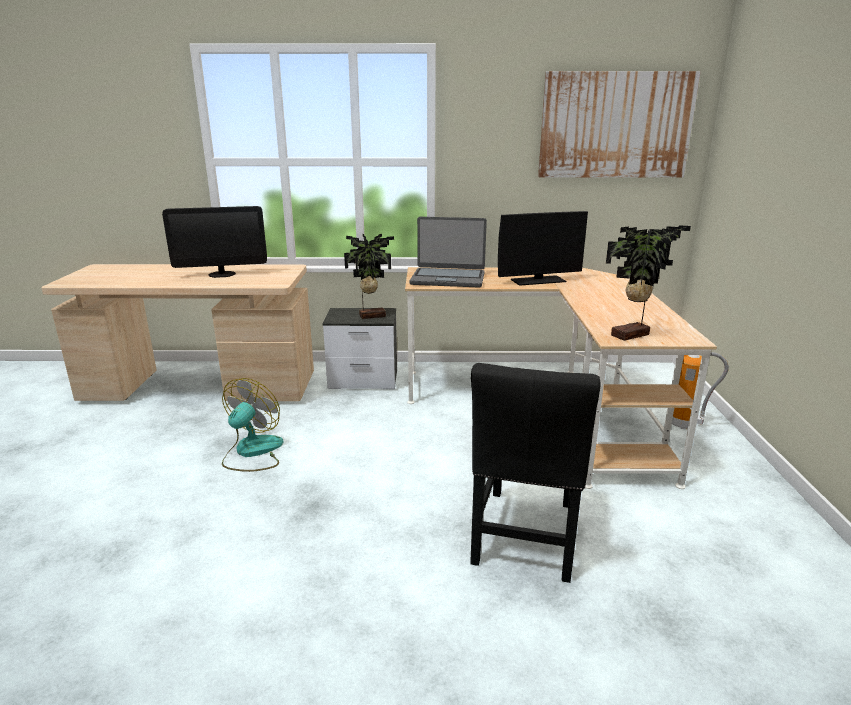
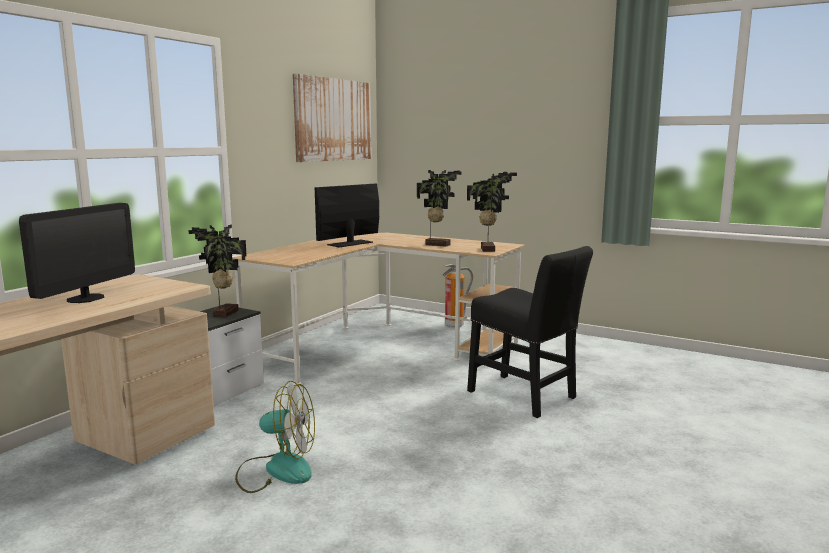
camera: 60 degrees left, 10 degrees down
(252, 452) = (277, 470): fan -> fan turned 135 degrees clockwise
(448, 279) = (294, 255): laptop -> none
(538, 280) = (350, 243): monitor -> monitor turned 150 degrees counterclockwise
(608, 309) = (437, 244): none -> potted plant

